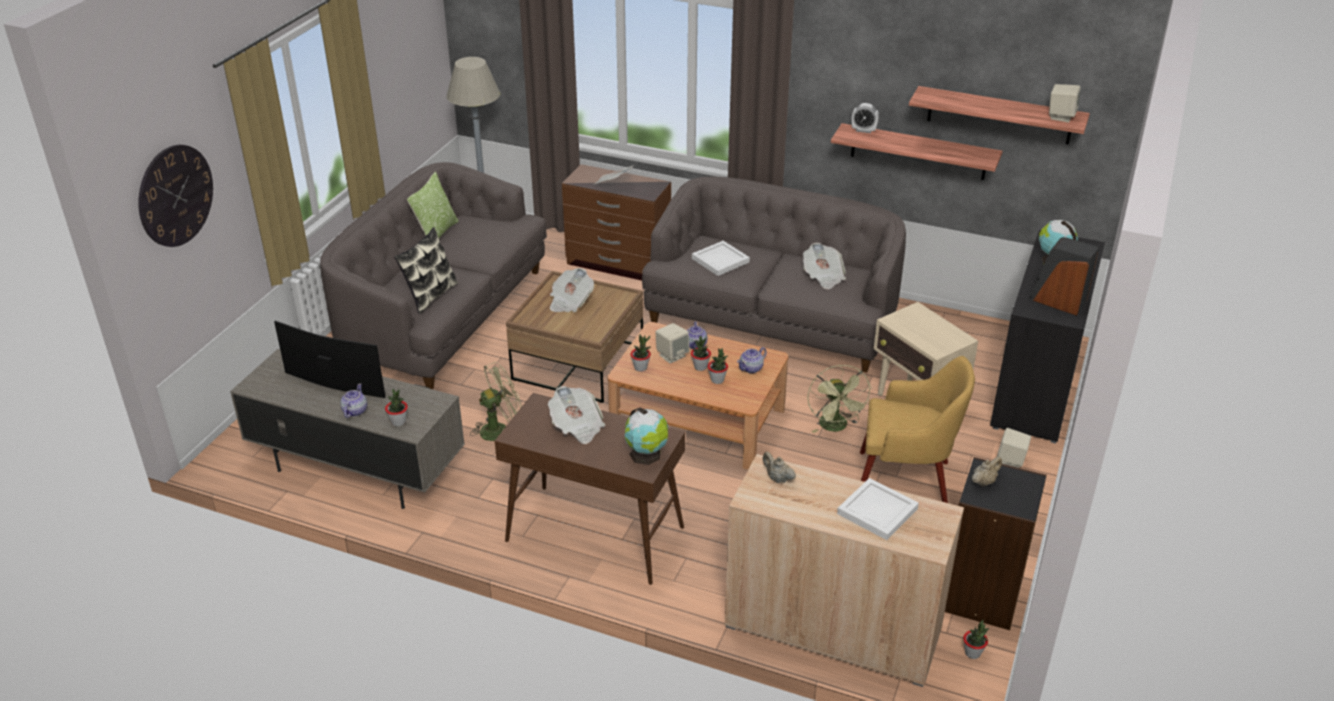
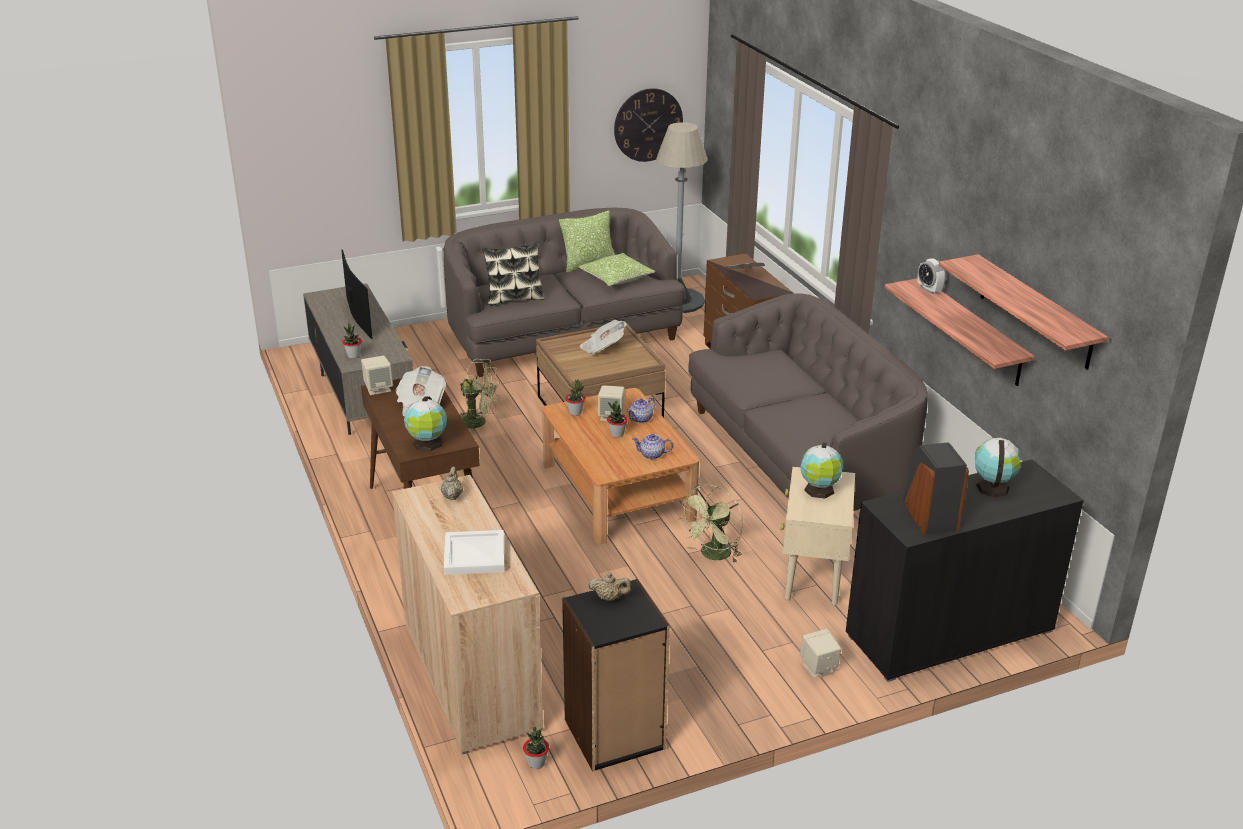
camera: 45 degrees right, 5 degrees down
(175, 195) = (321, 129): wall clock -> wall clock (648, 125)
(354, 411) = (342, 337): teapot -> none
(485, 235) = (616, 278): none -> pillow
(717, 380) = (613, 448): potted plant -> none
(721, 260) = (757, 371): white tray -> none
(823, 277) = (819, 421): newspaper -> none
(906, 479) = (703, 623): yellow armchair -> none
(921, 327) = (819, 491): none -> globe
(1061, 116) = (1067, 327): beige speaker -> beige speaker (378, 388)

